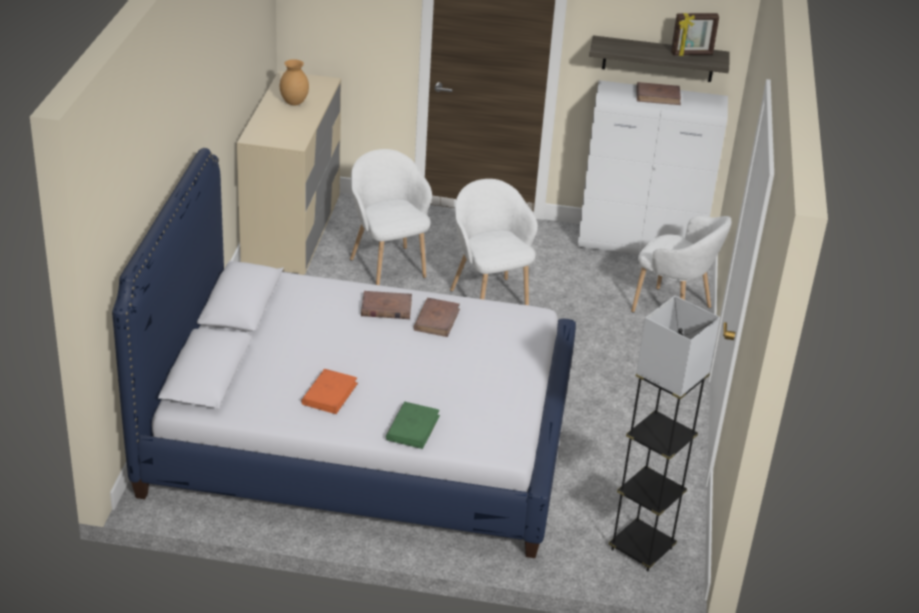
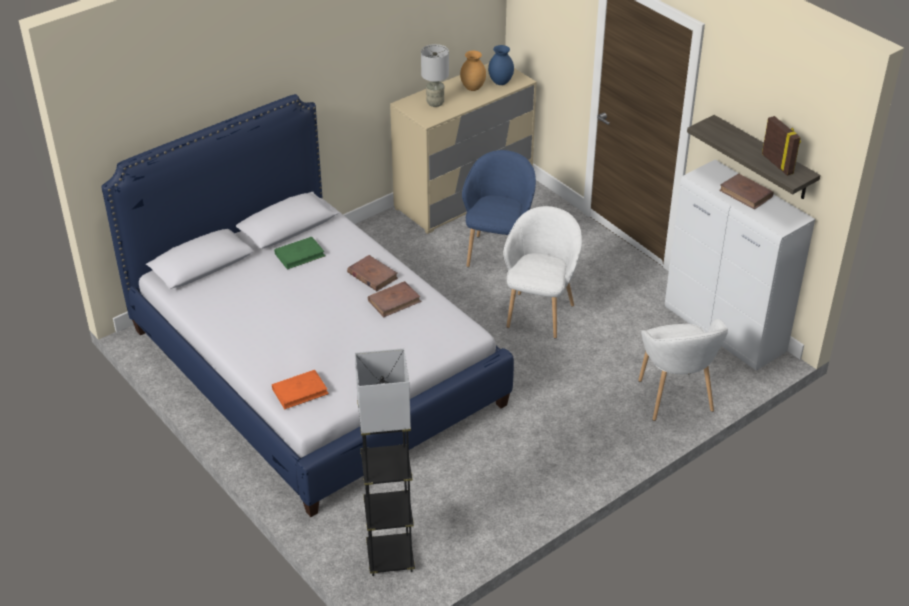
camera: 45 degrees right, 5 degrees up
(280, 127) = (435, 103): none -> grey table lamp
(312, 89) = (500, 83): none -> blue vase
(330, 394) = (252, 316): orange book -> orange book (300, 391)
(388, 266) = (497, 253): white armchair -> blue armchair
(413, 428) = (268, 368): green book -> green book (300, 255)
(692, 54) = (778, 164): picture frame -> picture frame turned 150 degrees counterclockwise

